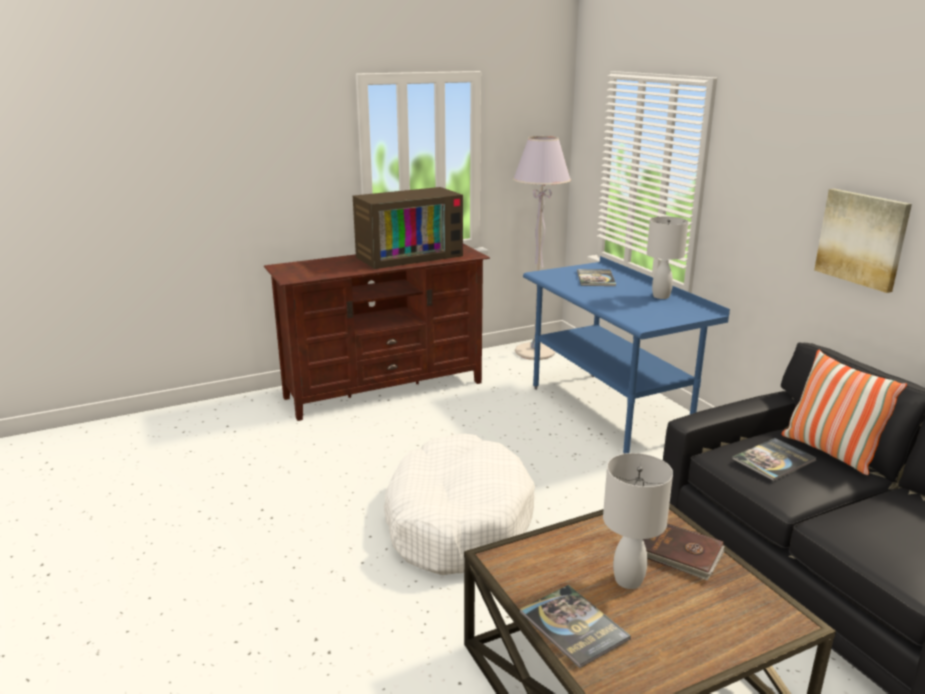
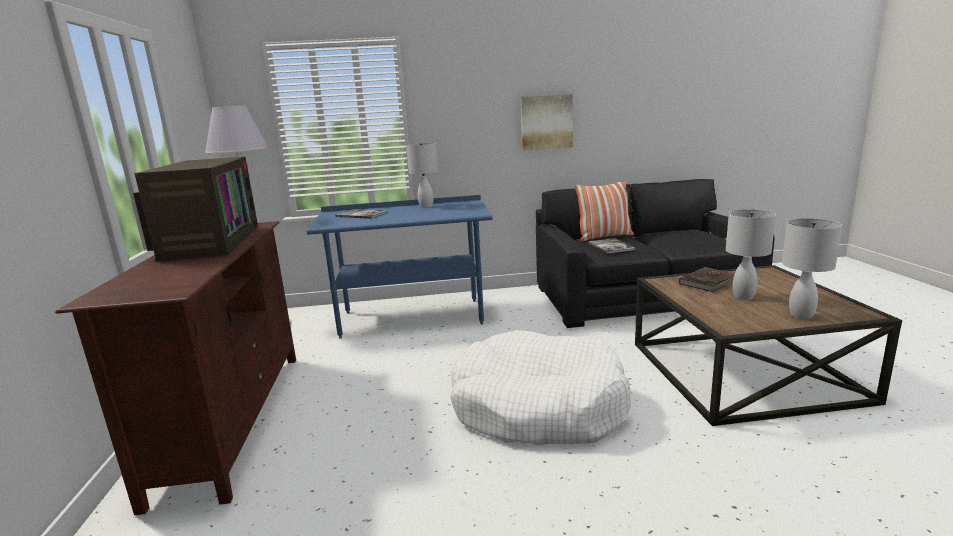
camera: 70 degrees left, 5 degrees down
(573, 626) = (802, 315): book -> white table lamp

